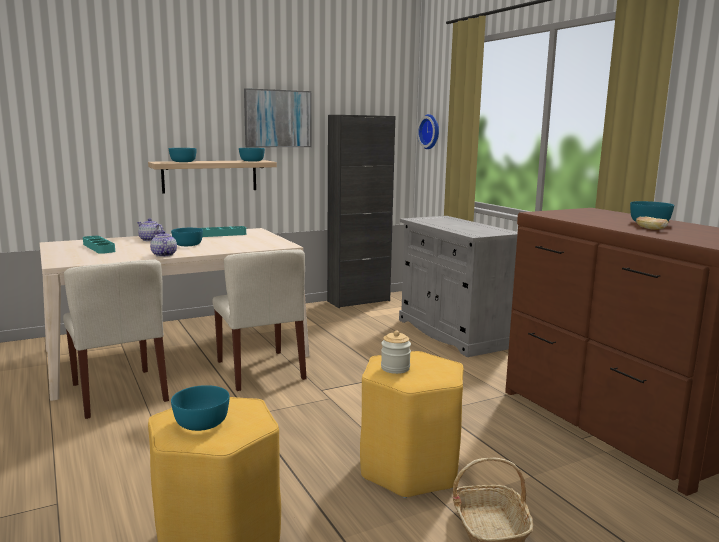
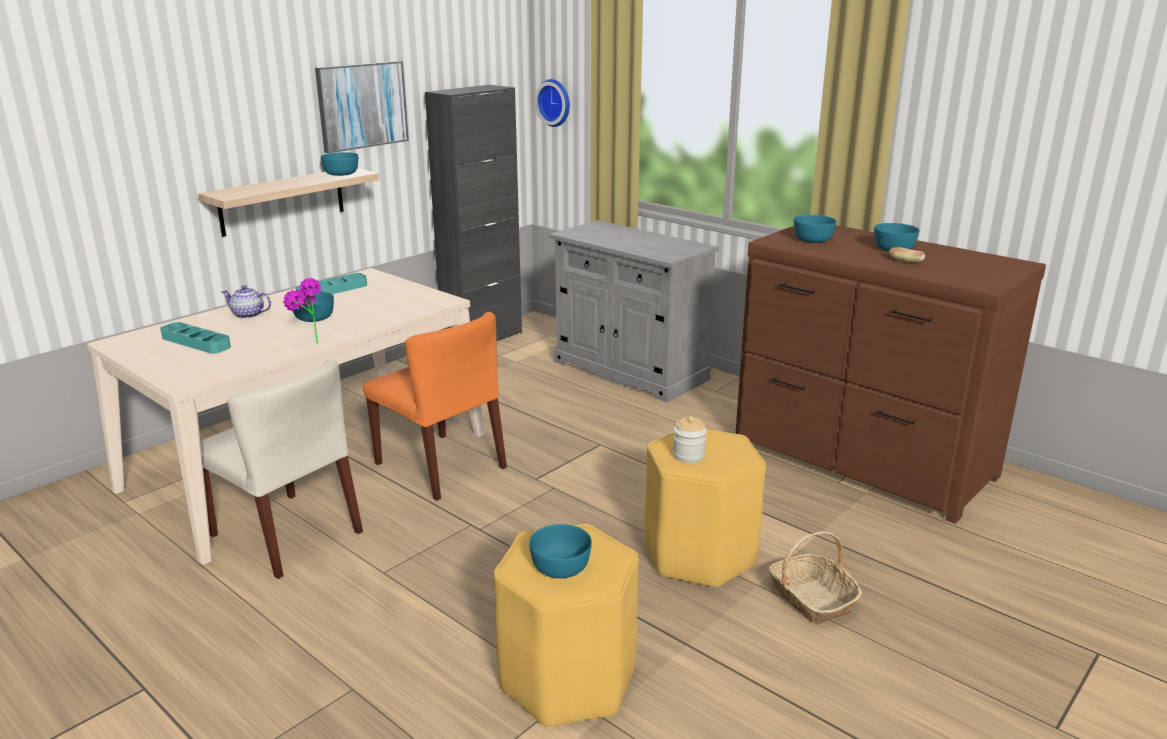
camera: 20 degrees left, 10 degrees up
(163, 255) = (308, 343): teapot -> potted plant
(182, 161) = (251, 188): turquoise bowl -> turquoise bowl (812, 240)
(260, 370) = (441, 465): beige chair -> orange chair

